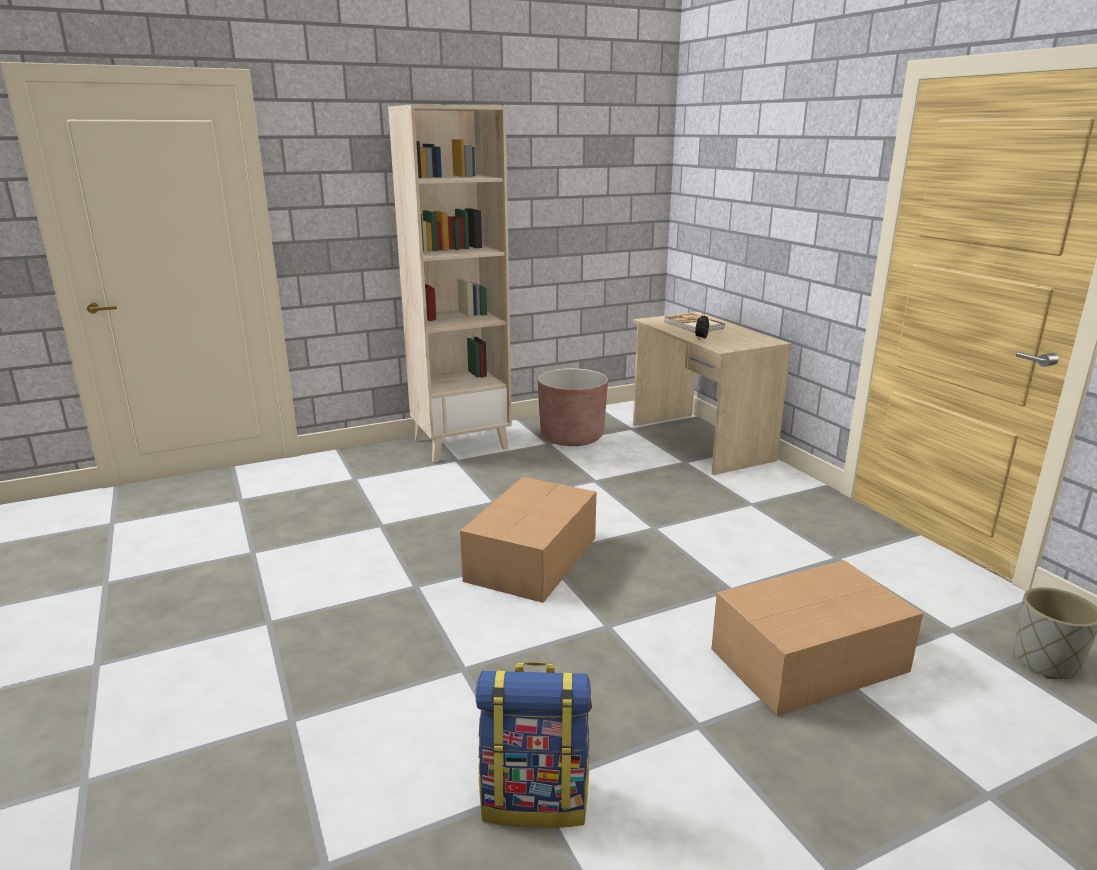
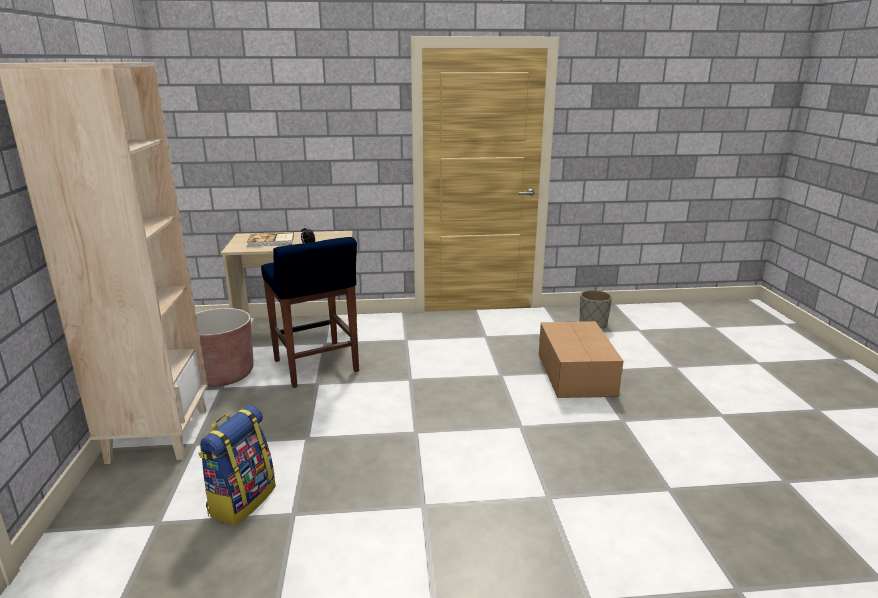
camera: 70 degrees left, 0 degrees up
(530, 559) = (418, 439): cardboard box -> none
(535, 799) = (678, 489): backpack -> backpack (242, 500)
(628, 471) = (316, 367): none -> blue stool

